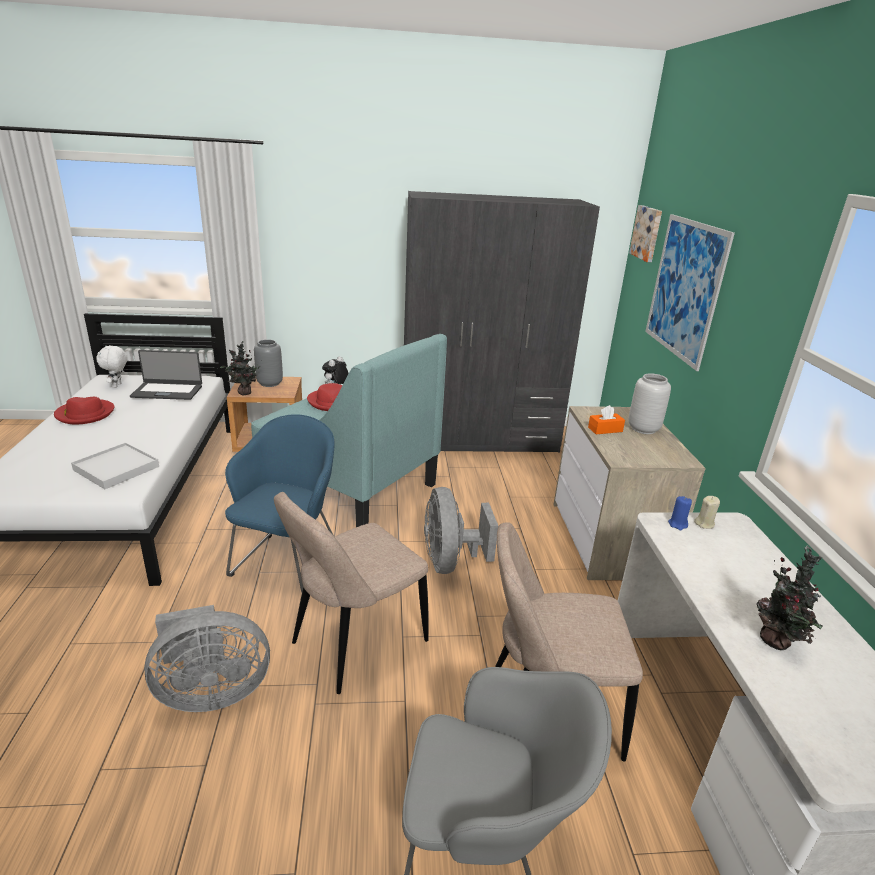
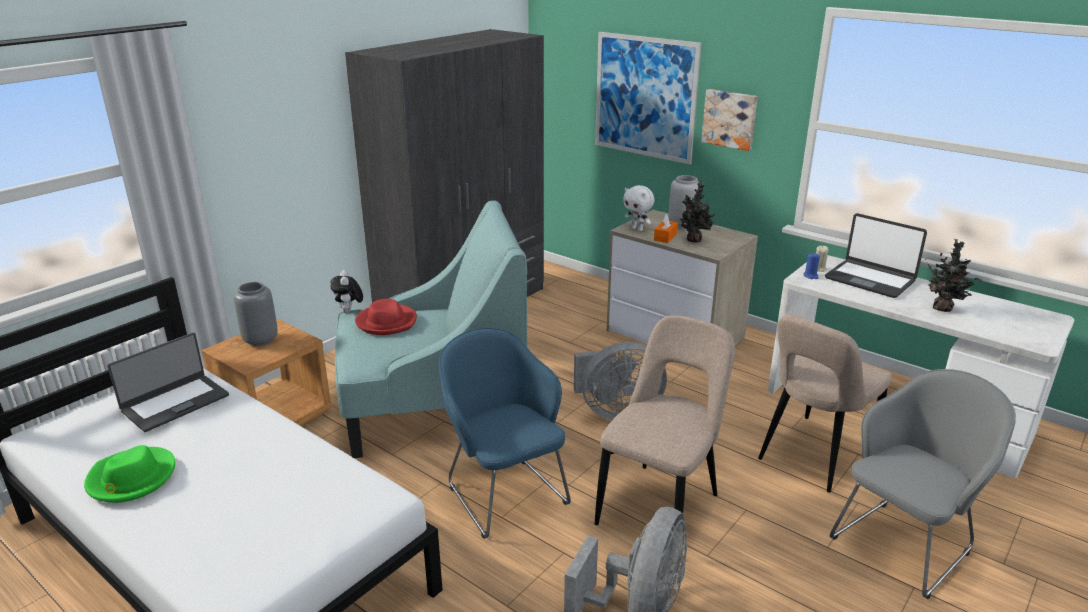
camera: 45 degrees left, 0 degrees up
(85, 414) = (131, 478): red hat -> green hat
(116, 468) = (325, 492): white tray -> none
(117, 386) = (81, 433): white plush toy -> white plush toy (637, 229)
(243, 393) = (256, 363): potted plant -> potted plant (694, 240)
(354, 644) = (661, 506): beige chair -> beige chair turned 150 degrees counterclockwise
(450, 561) = (616, 411): grey fan -> grey fan turned 45 degrees counterclockwise
(647, 233) = (561, 52): picture -> picture (730, 119)
(745, 564) = (870, 279): none -> laptop

